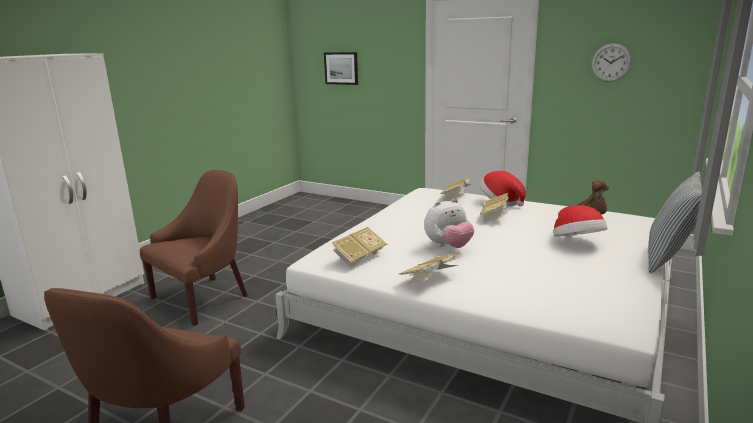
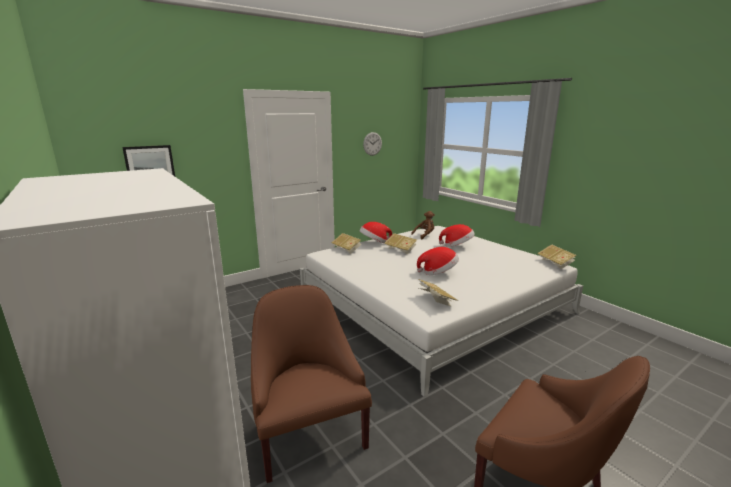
camera: 65 degrees left, 0 degrees up
(430, 279) = (484, 288): book -> book (555, 263)
(448, 247) = (438, 272): plush toy -> hat
(668, 259) = (488, 238): pillow -> none

